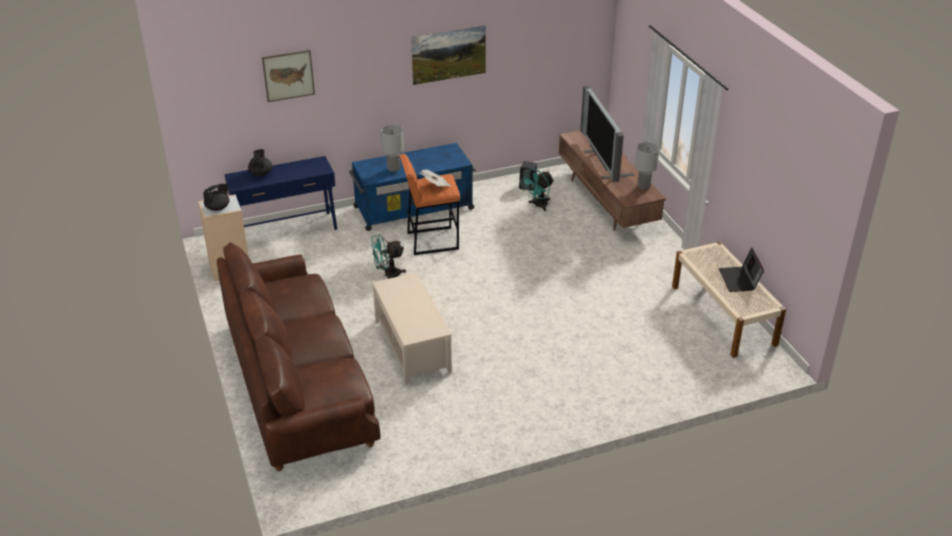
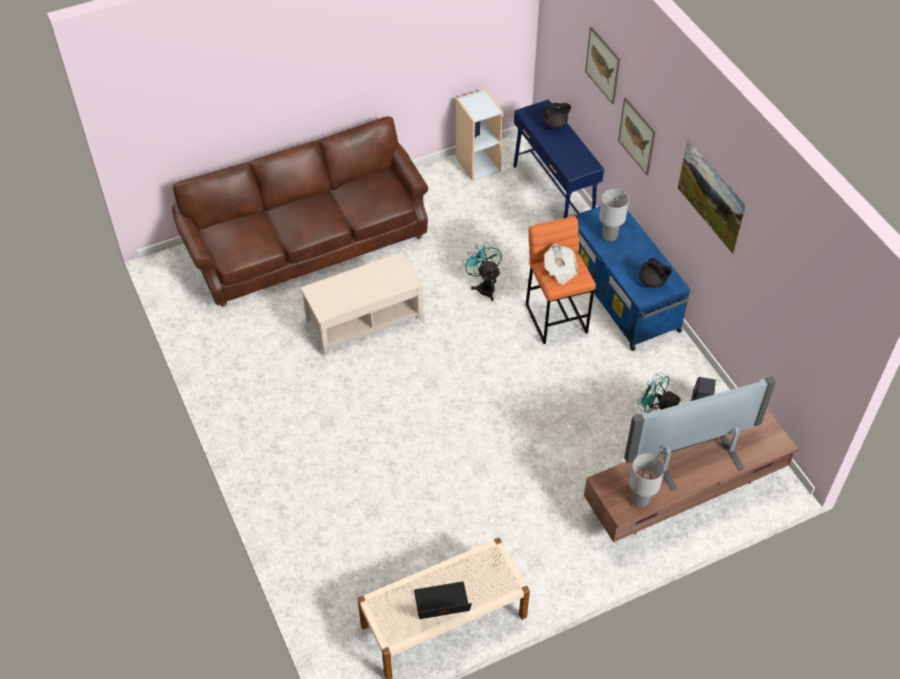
camera: 85 degrees right, 15 degrees up
(218, 208) = (475, 104): black teapot -> black teapot (653, 282)
(352, 92) = (637, 136): none -> picture

